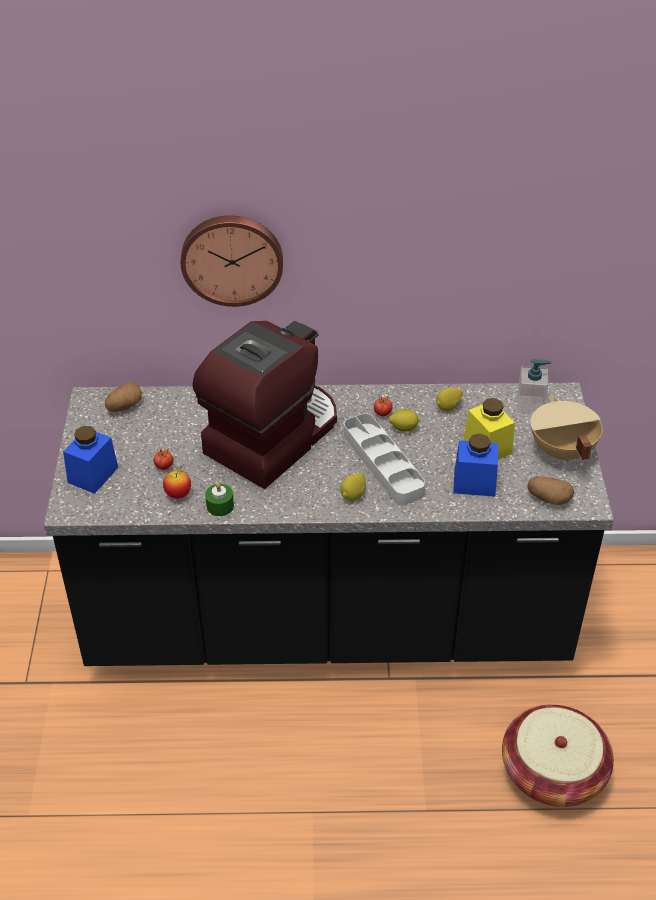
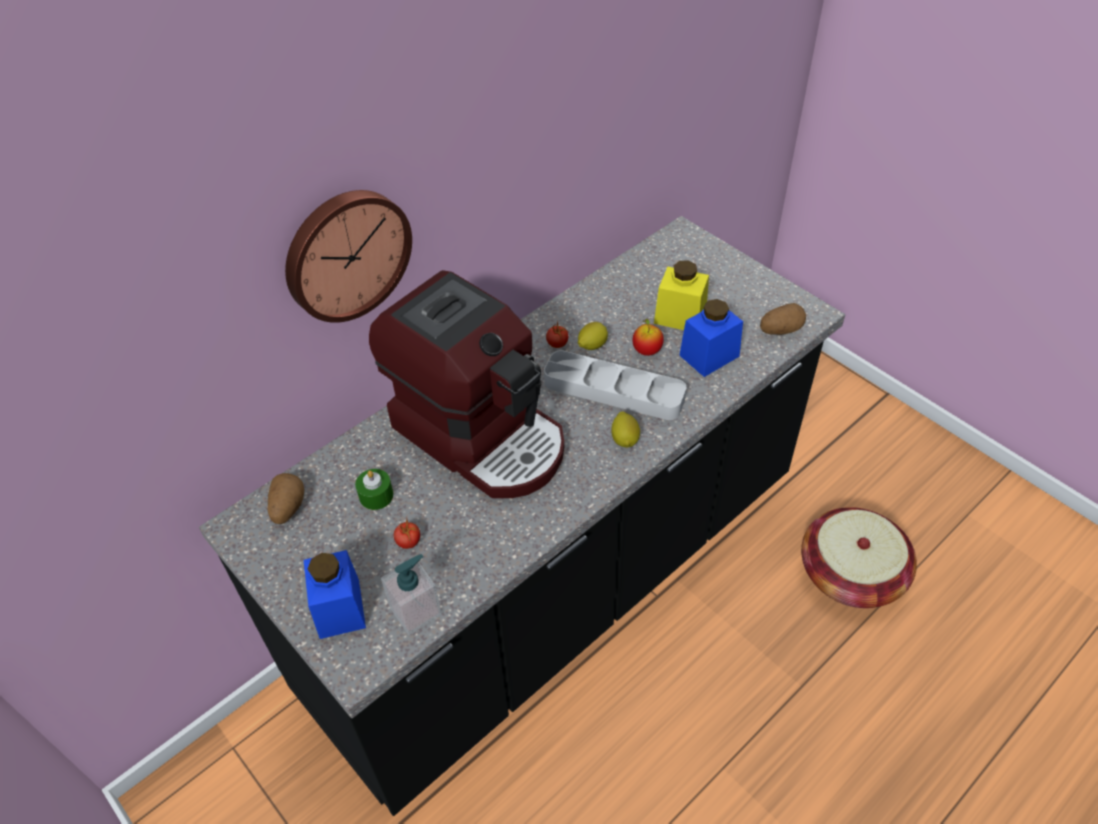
camera: 40 degrees left, 5 degrees up
(178, 494) = (458, 560): apple -> apple (646, 351)
(220, 506) = (515, 541): green candle -> green candle (376, 495)
(272, 436) = (482, 434): coffee machine -> coffee machine turned 135 degrees clockwise
(448, 407) = (606, 302): lemon -> none
(530, 405) = (668, 258): soap dispenser -> soap dispenser (416, 611)
(560, 451) = (739, 282): beige cooking pot -> none

